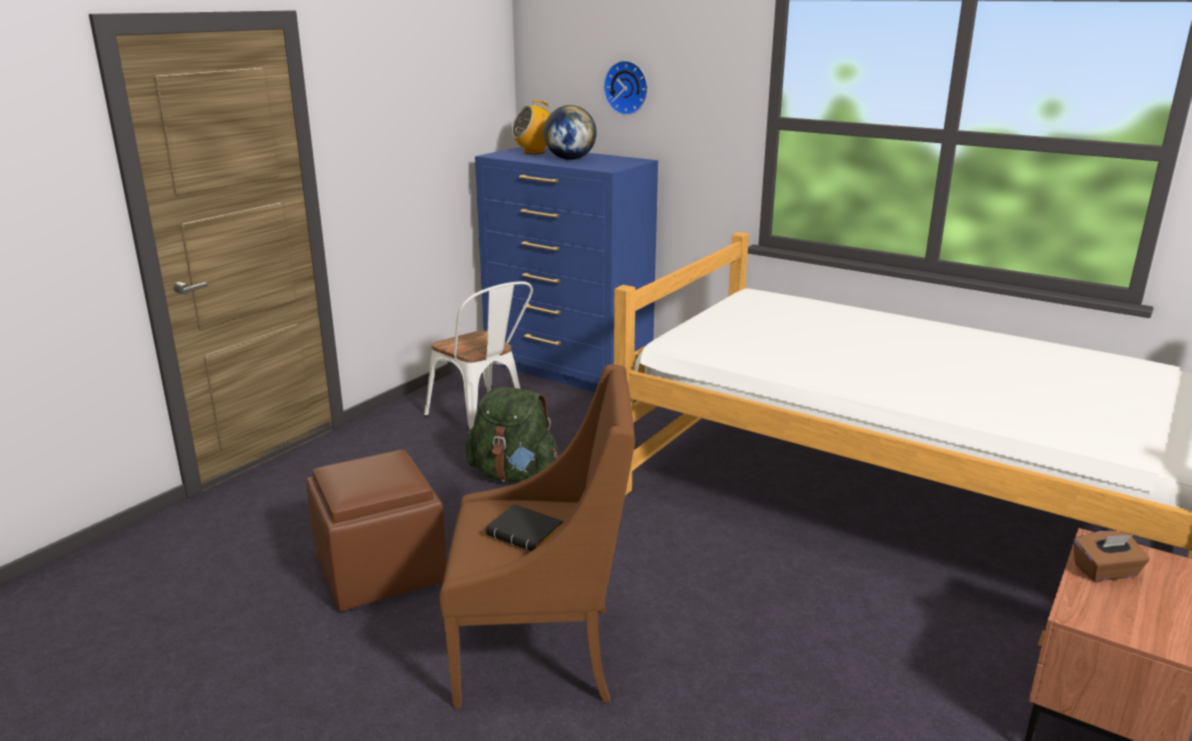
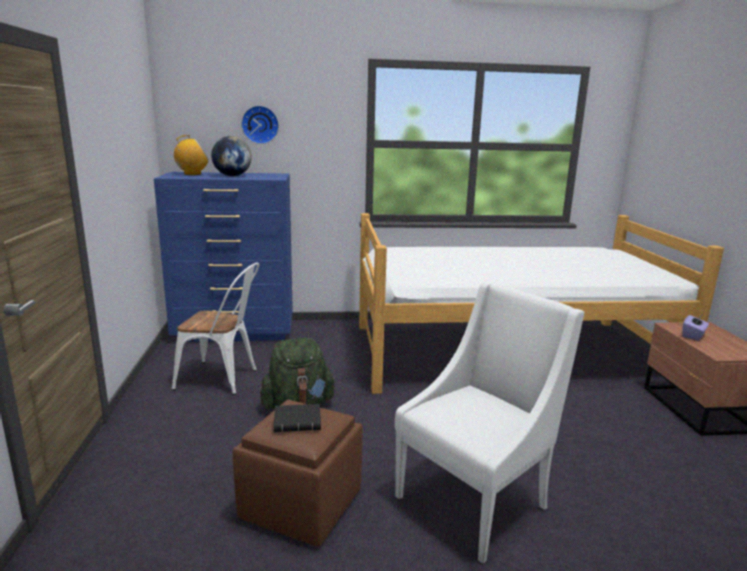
camera: 40 degrees left, 5 degrees down
(528, 534) = (484, 413): black book -> black book (299, 422)
(534, 152) = (192, 174): radio -> radio turned 135 degrees counterclockwise
(542, 652) = (475, 500): brown armchair -> white armchair
(1106, 572) = (693, 336): brown tissue box -> purple tissue box

